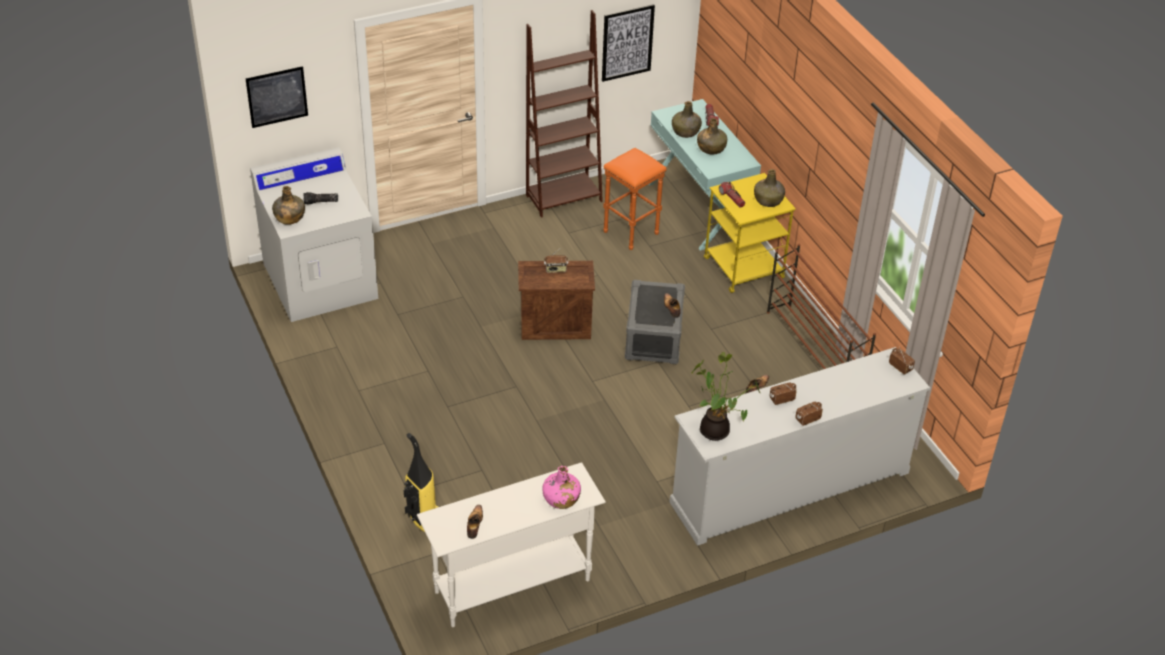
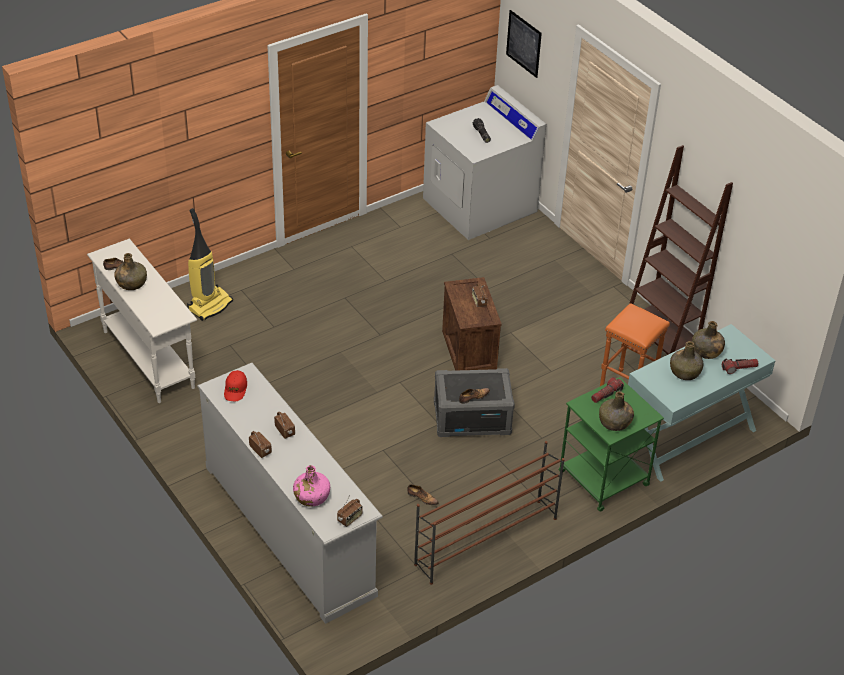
camera: 80 degrees right, 0 degrees up
(289, 217) = (454, 122): green bottle -> green bottle (131, 283)
(561, 499) = (152, 310): pink bottle -> pink bottle (311, 497)
(627, 42) = (756, 247): picture -> none
(717, 430) = (235, 389): potted plant -> red cap
(744, 269) = (602, 479): yellow cart -> green cart

